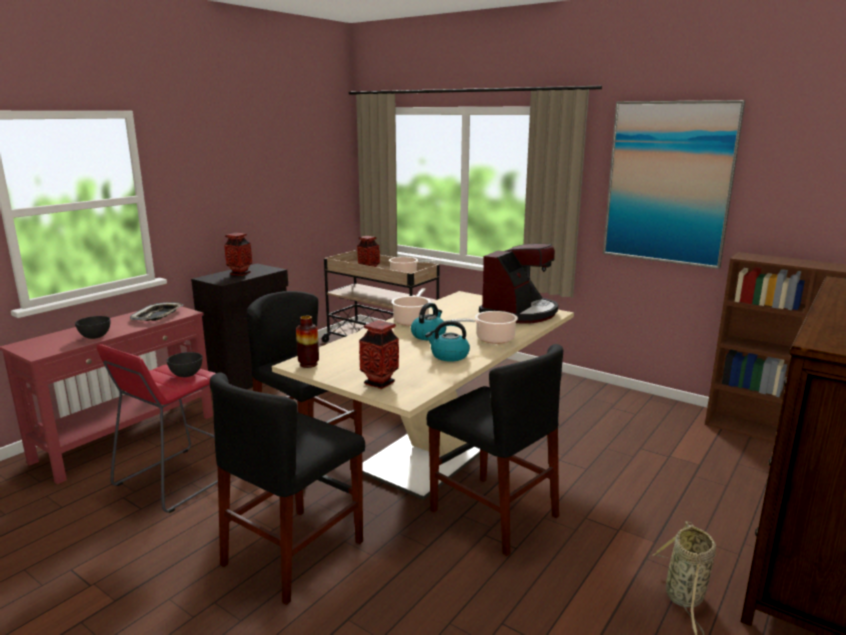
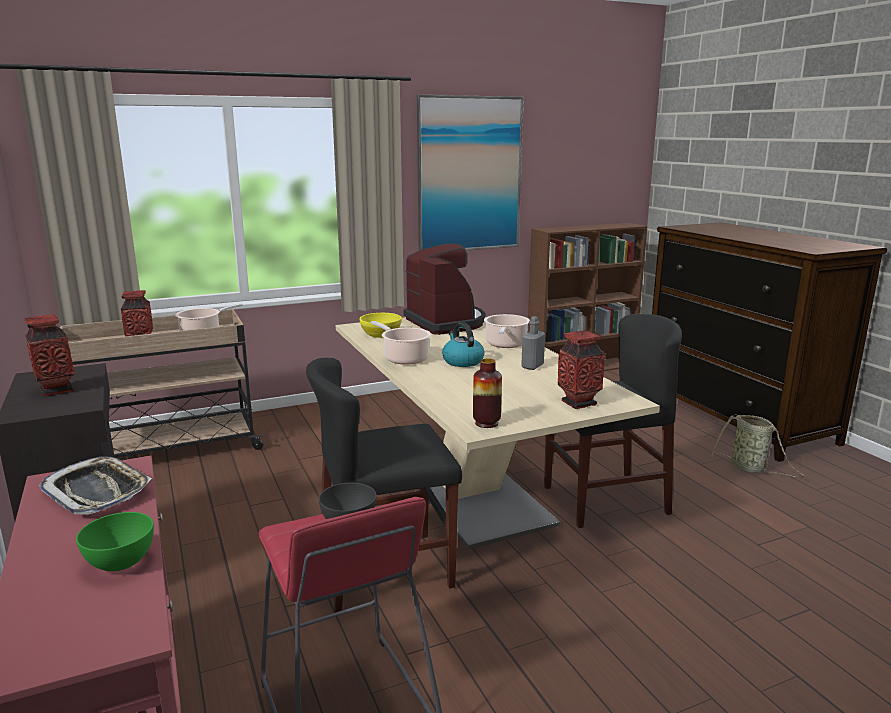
camera: 60 degrees left, 0 degrees up
(95, 337) = (121, 562): grey bowl -> green bowl
(294, 553) = (604, 631): black chair -> none
(449, 356) = (532, 366): kettle -> grey bottle
(455, 304) = (381, 334): none -> yellow bowl

